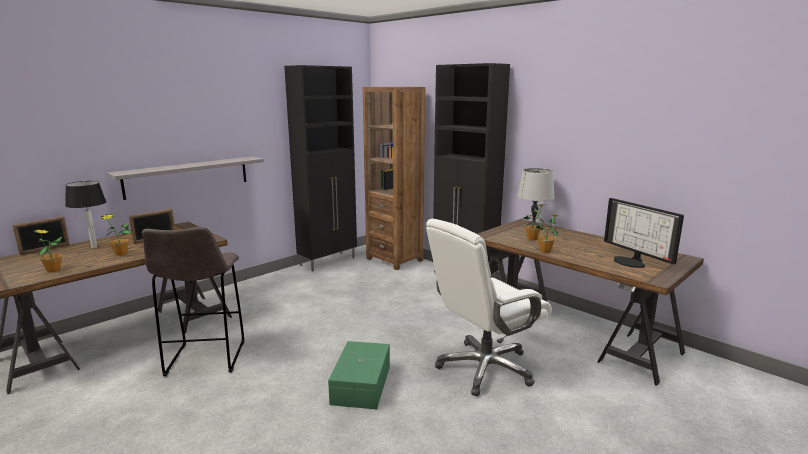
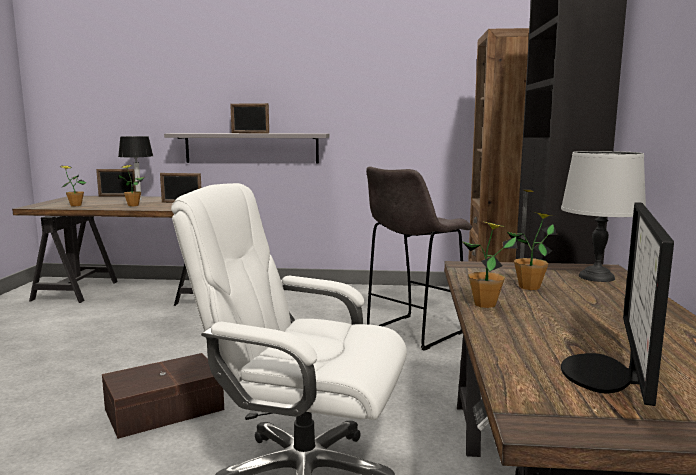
camera: 50 degrees right, 5 degrees down
(197, 165) = (250, 133): none -> picture frame
(205, 359) = (138, 329): grey stool -> grey stool (413, 333)
(328, 261) = (418, 291): black cabinet -> none
(360, 385) = (163, 409): green storage box -> brown storage box

